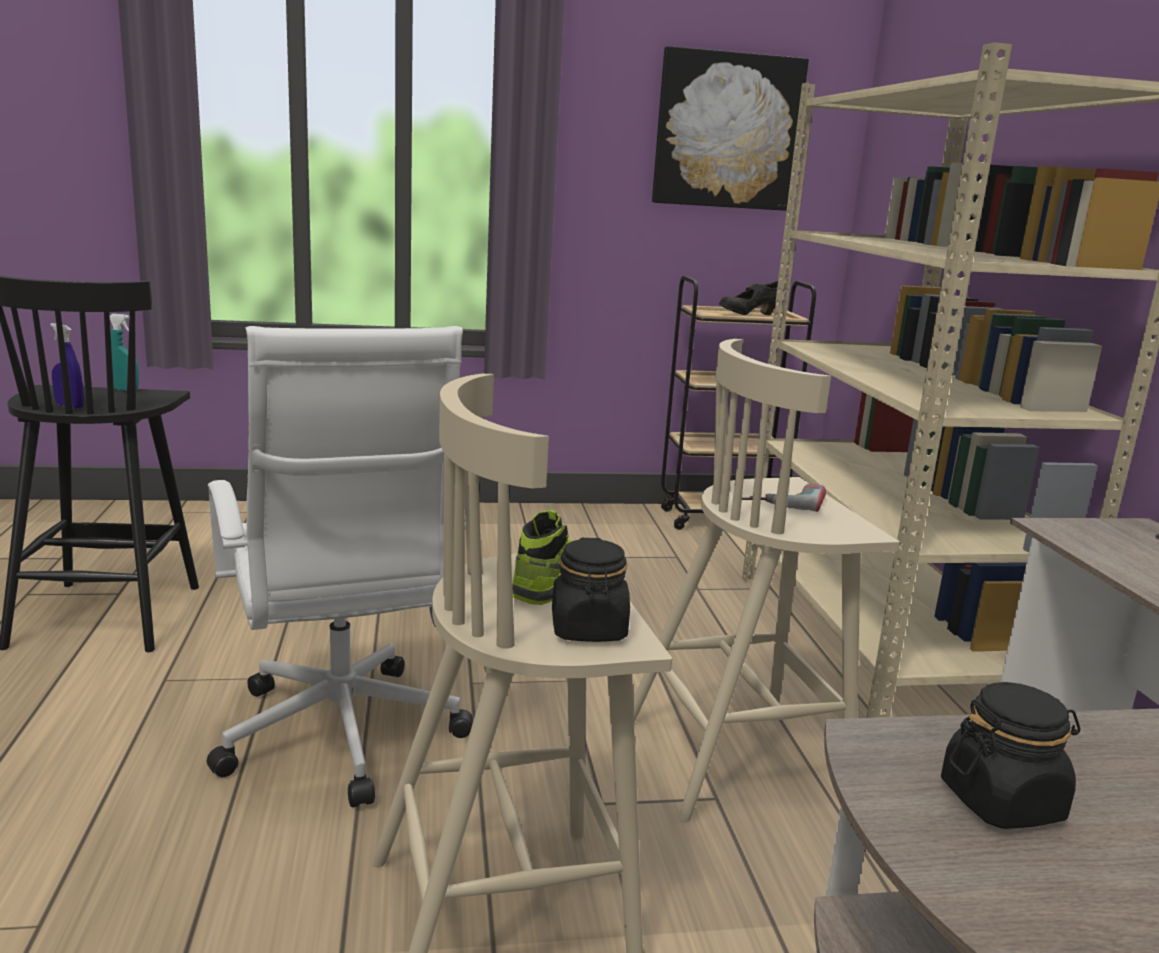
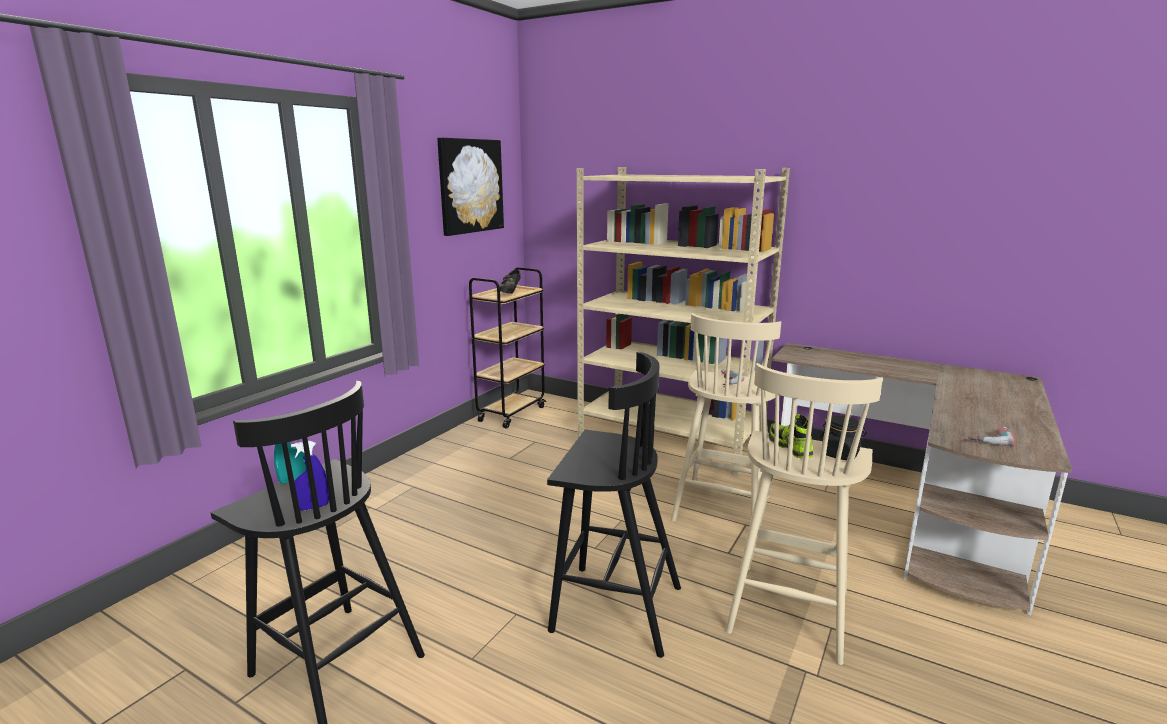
camera: 50 degrees left, 0 degrees up
(344, 739) = (612, 607): white office chair -> black stool
(1001, 801) = (985, 438): black jar -> power drill

